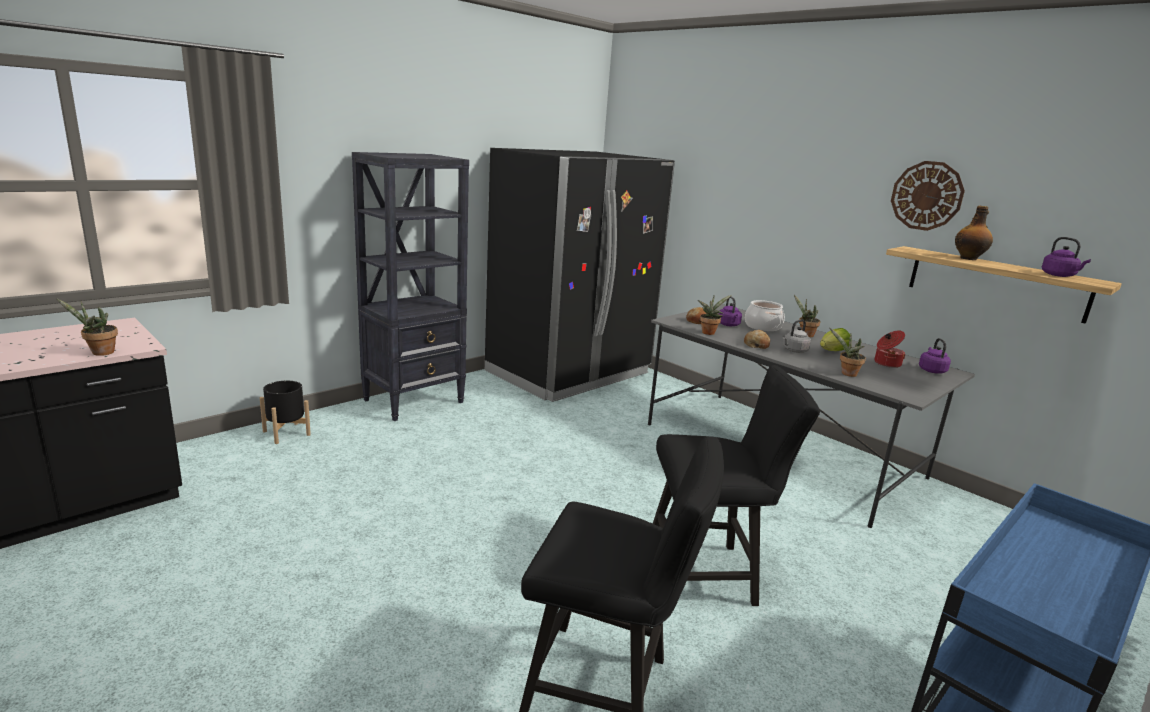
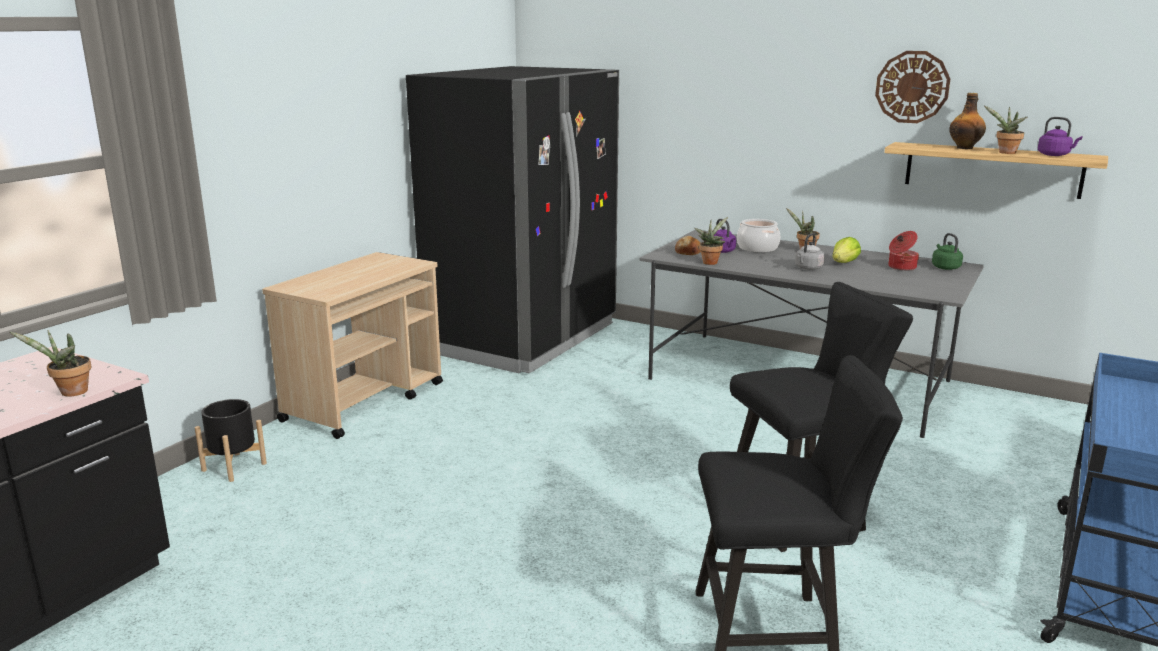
camera: 15 degrees left, 0 degrees up
(415, 401) = (365, 401): black bookcase -> beige cart
(756, 345) = (767, 268): bread -> none
(846, 374) = (874, 283): potted plant -> potted plant (1005, 153)
(931, 370) = (945, 267): purple kettle -> green kettle

